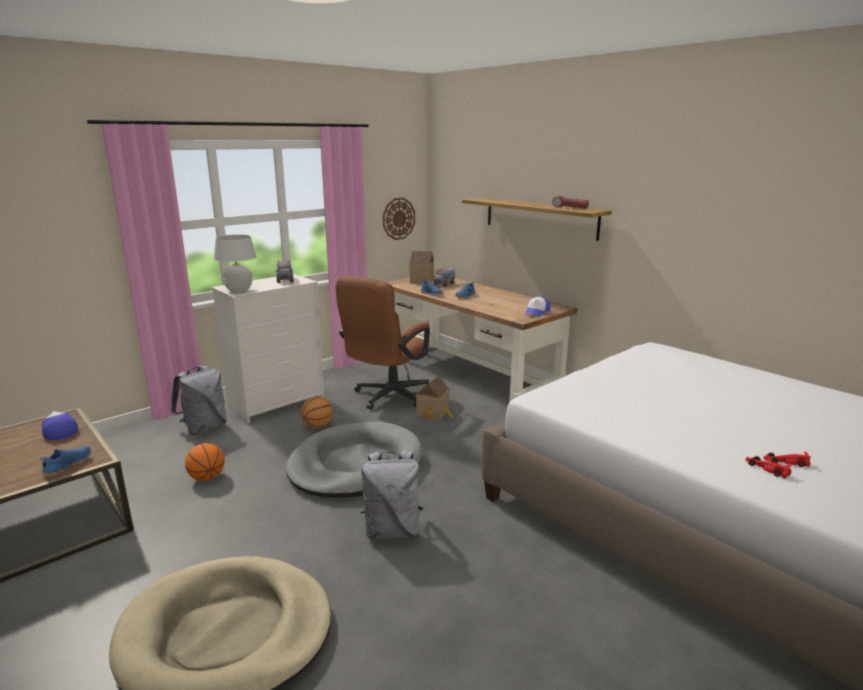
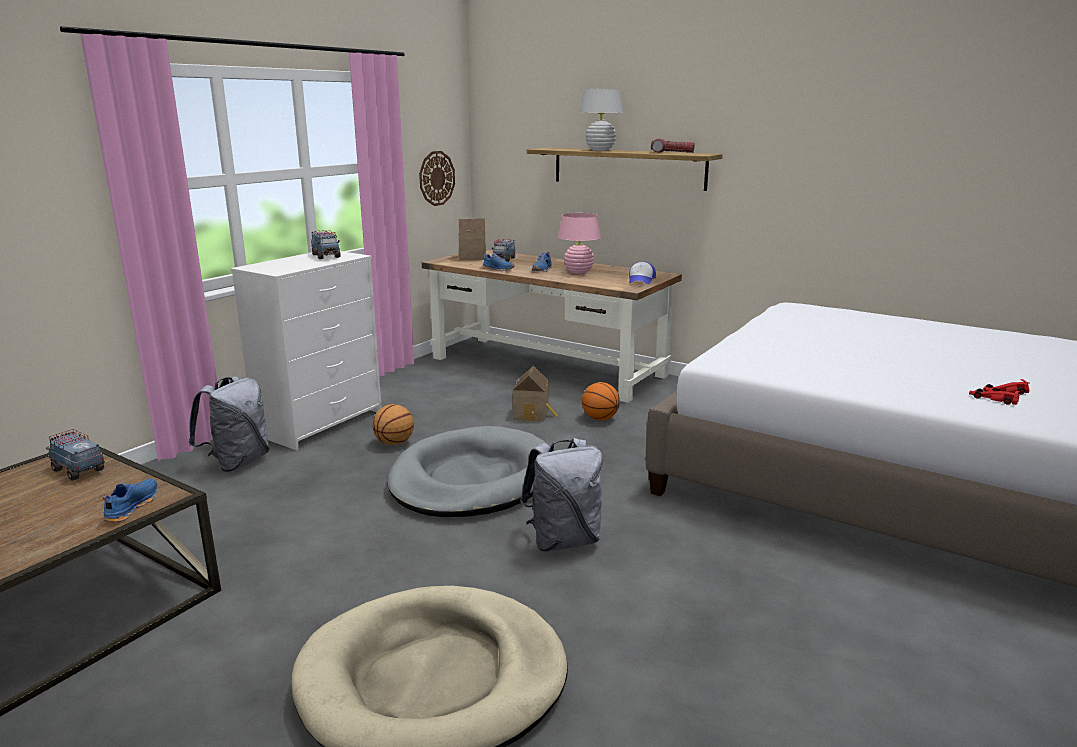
camera: 15 degrees left, 0 degrees up
(59, 431) = (78, 470): cap -> toy truck
(207, 478) = (283, 518): basketball -> basketball (600, 418)
(239, 290) = (276, 270): white table lamp -> white table lamp (600, 150)
(388, 397) = (463, 402): brown office chair -> none
(492, 300) = (578, 272): none -> pink table lamp

